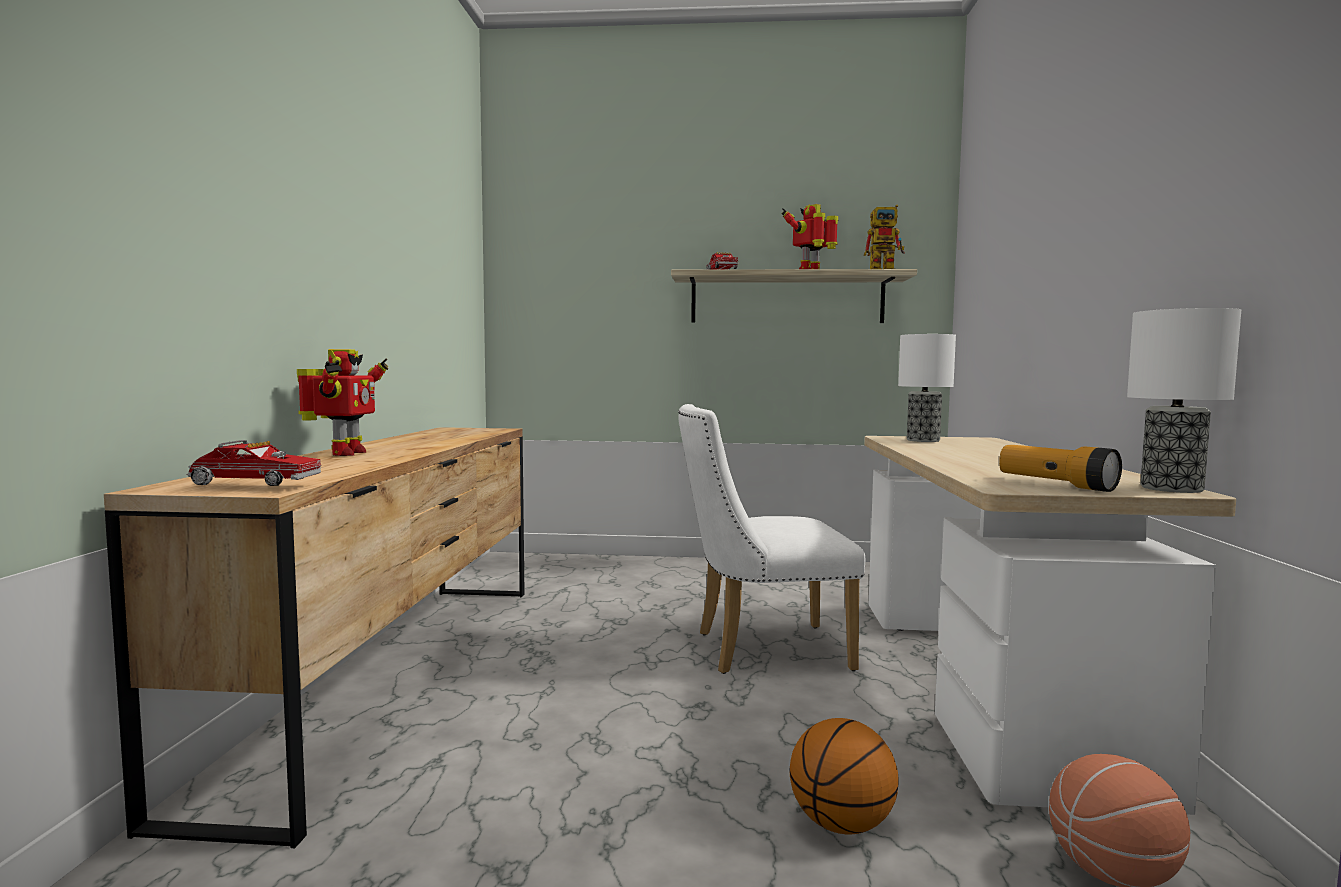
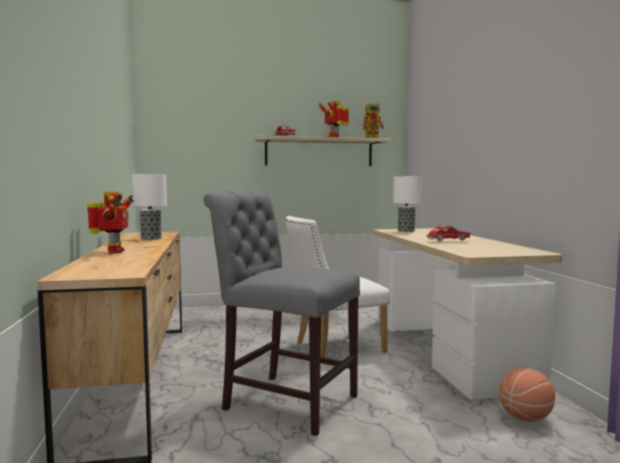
camera: 15 degrees left, 0 degrees up
(250, 486) = (112, 273): toy truck -> toy truck (446, 241)
(610, 748) = (284, 400): none -> grey chair
(840, 824) = (410, 416): basketball -> none
(1056, 484) = (490, 252): flashlight -> none
(1171, 489) = (536, 251): table lamp -> table lamp (150, 239)

